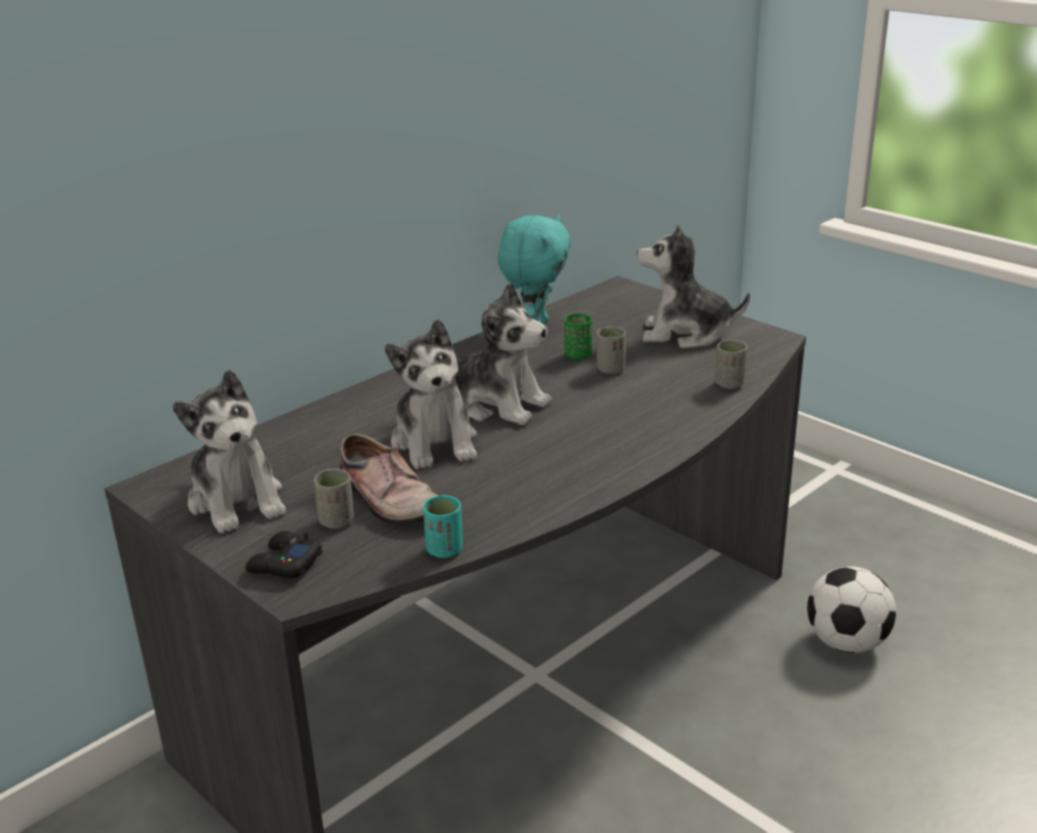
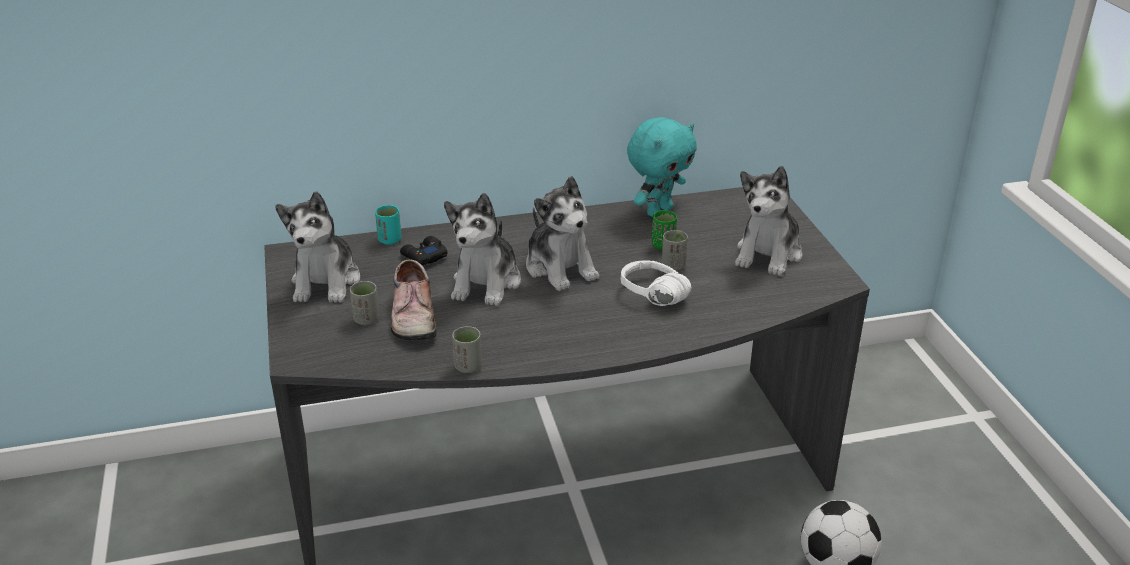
camera: 30 degrees right, 5 degrees up
(284, 564) = (308, 337): black game controller -> black game controller (424, 256)
(444, 550) = (407, 366): turquoise cup -> turquoise cup (389, 240)
(622, 404) = (647, 299): none -> white headphones
(685, 334) = (768, 254): plush toy -> plush toy turned 105 degrees counterclockwise
(729, 384) = (750, 310): grey cup -> grey cup (468, 366)

